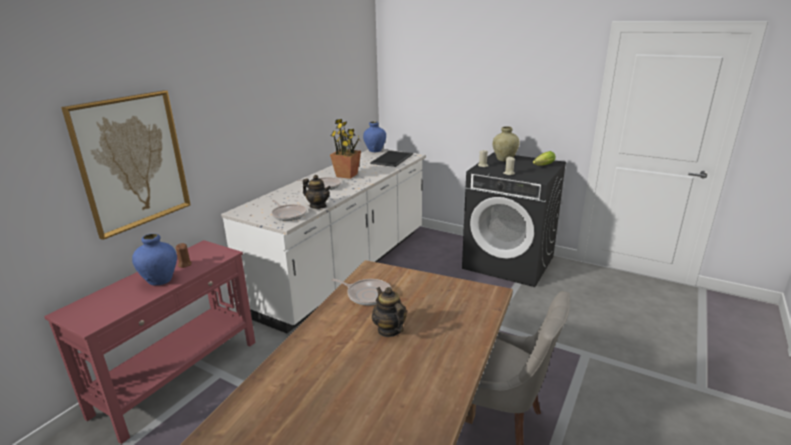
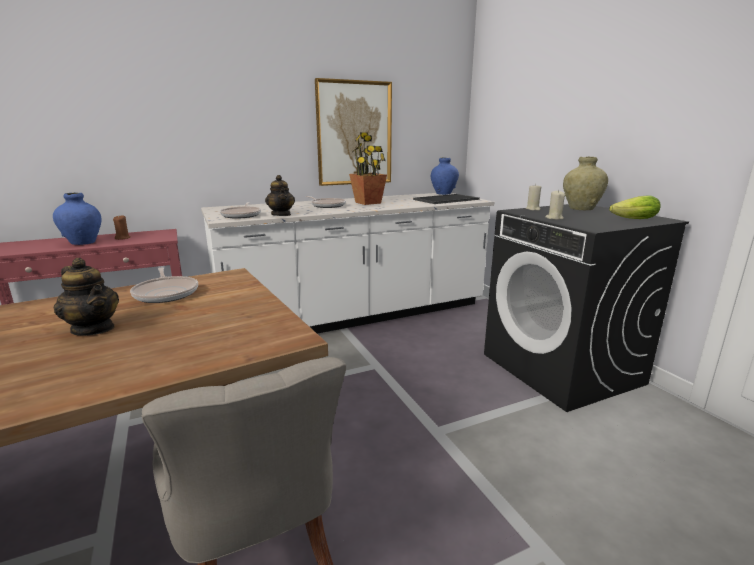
camera: 35 degrees right, 5 degrees down
(132, 162) = (96, 126): picture -> picture (354, 133)
(389, 330) = (94, 329): teapot -> teapot turned 120 degrees clockwise

